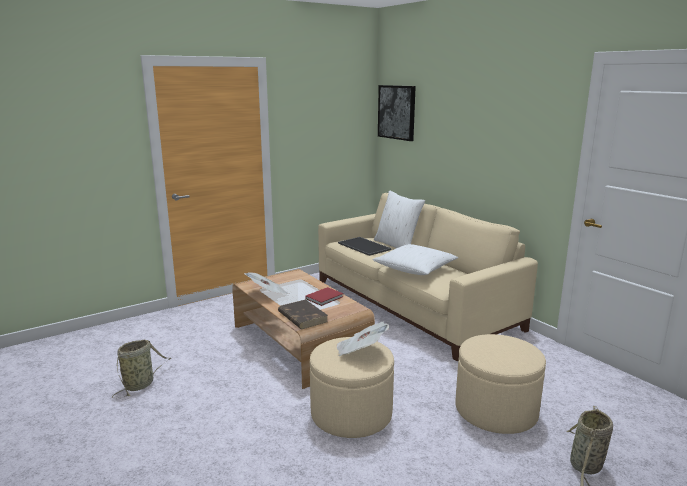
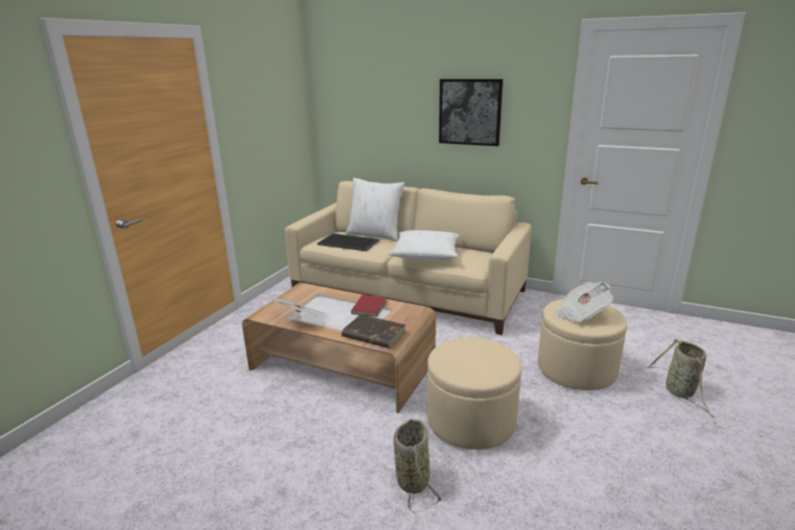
camera: 30 degrees left, 5 degrees up
(140, 384) = (200, 484): basket -> basket (413, 479)
(360, 351) = (479, 353): newspaper -> newspaper (581, 314)
(397, 112) = (341, 91): picture -> picture (470, 112)

